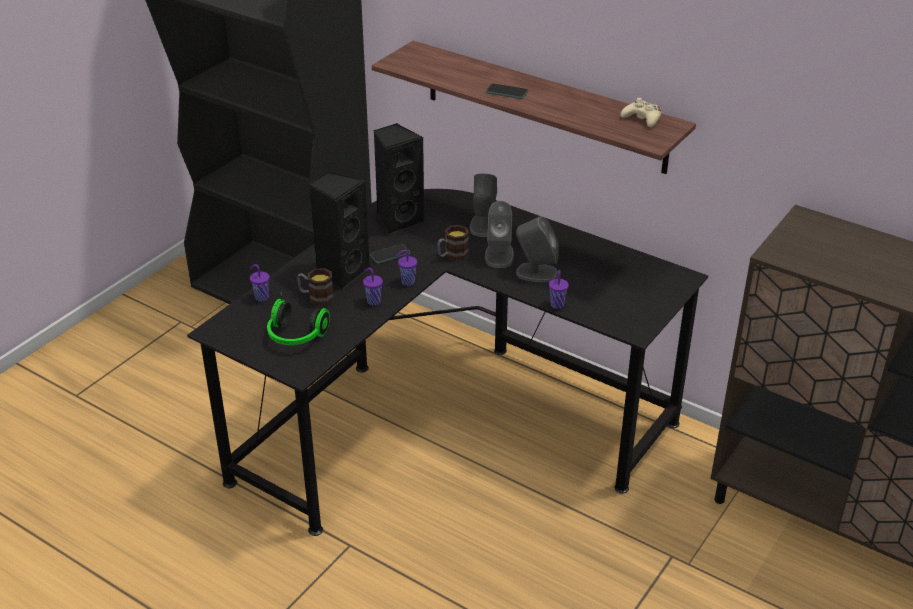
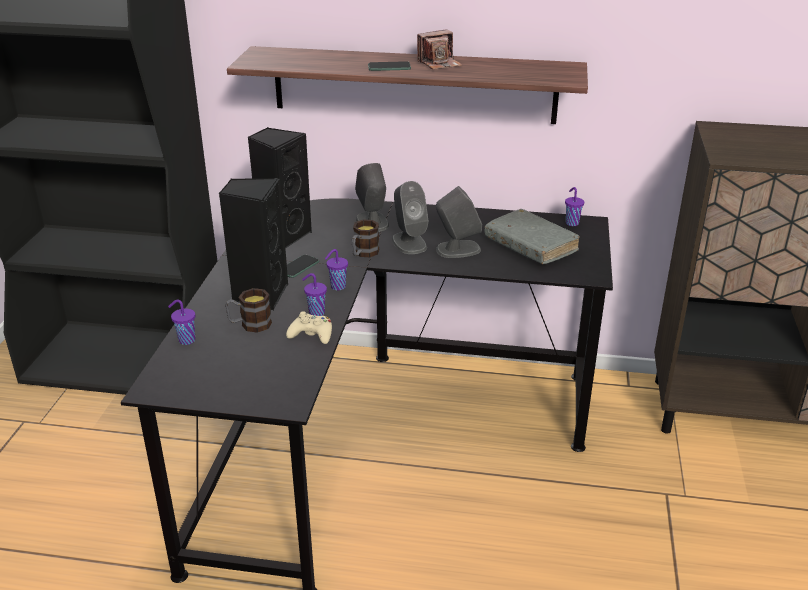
camera: 25 degrees left, 5 degrees down
(295, 337) = (256, 369): headphones -> none
(555, 97) = (439, 63): none -> camera
(557, 304) = (501, 271): purple cup -> purple cup (571, 223)
(606, 286) = (530, 245): none -> grey book
(642, 119) = (537, 66): beige game controller -> beige game controller (312, 334)

